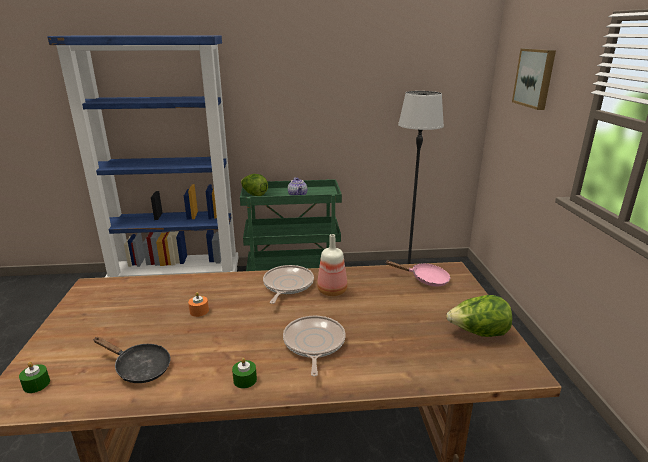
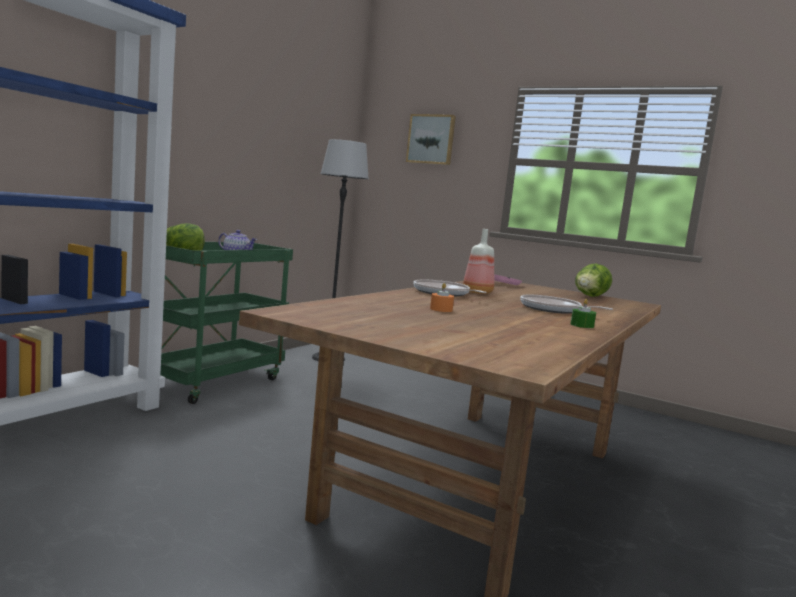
camera: 55 degrees left, 15 degrees down
(36, 384) = (496, 355): green candle -> none
(139, 368) = (520, 334): black frying pan -> none

